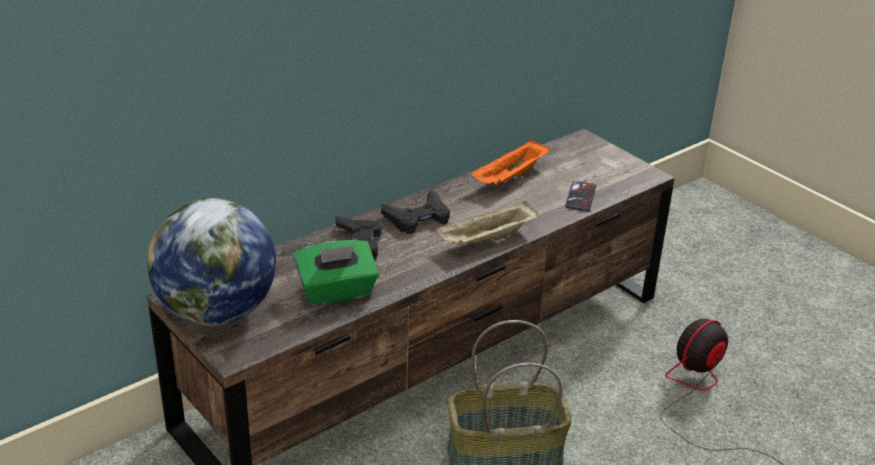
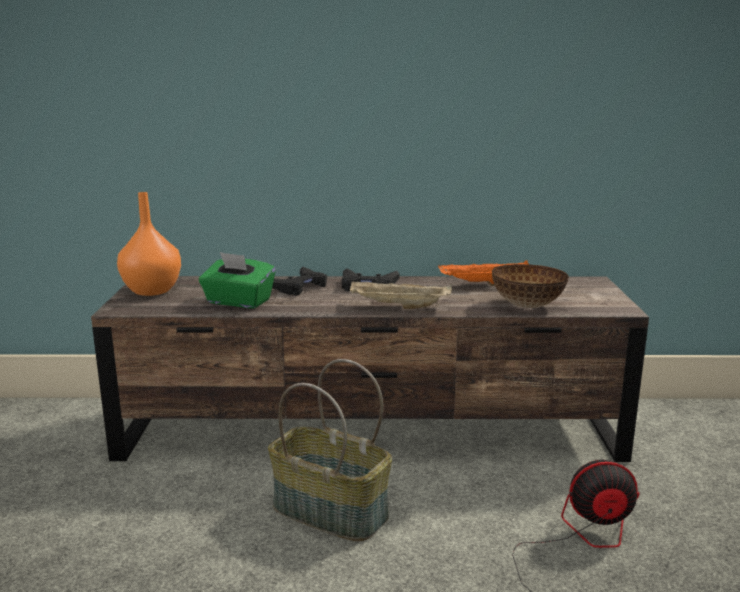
camera: 40 degrees right, 15 degrees down
(216, 313) = (150, 291): globe -> orange vase
(581, 196) = (528, 306): phone -> bowl

